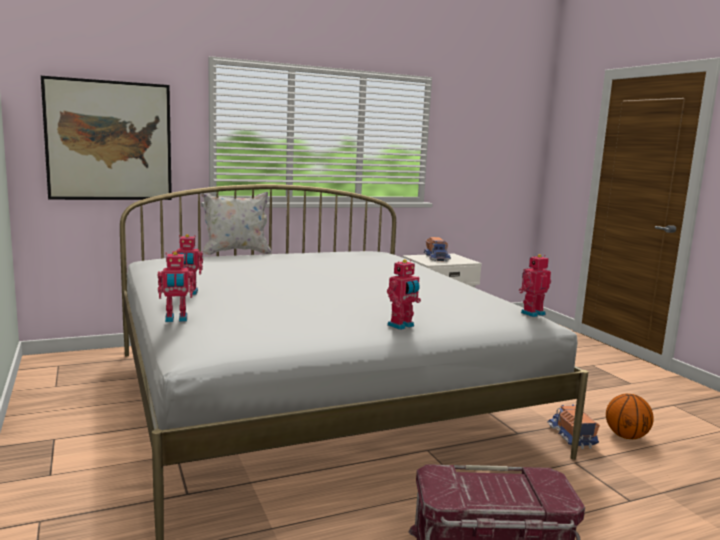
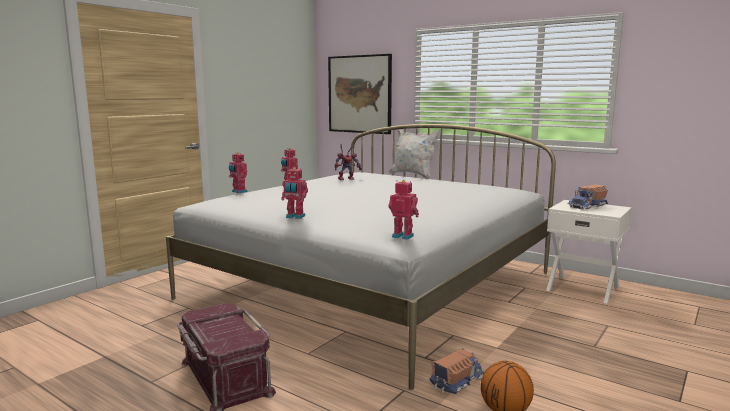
camera: 60 degrees right, 0 degrees up
(210, 270) = (347, 179): none -> toy robot

